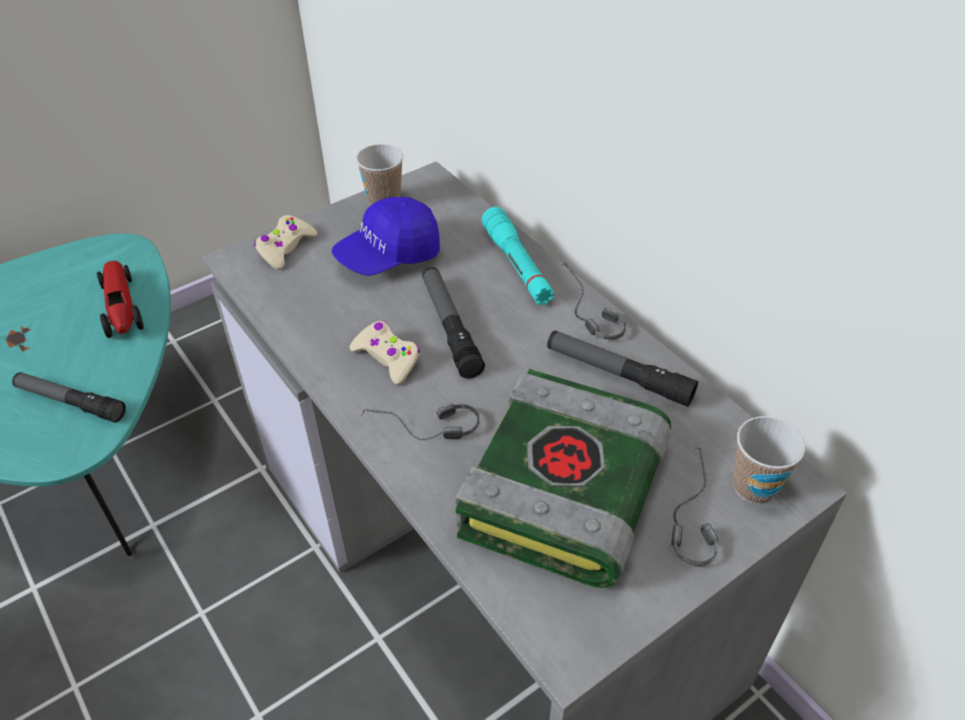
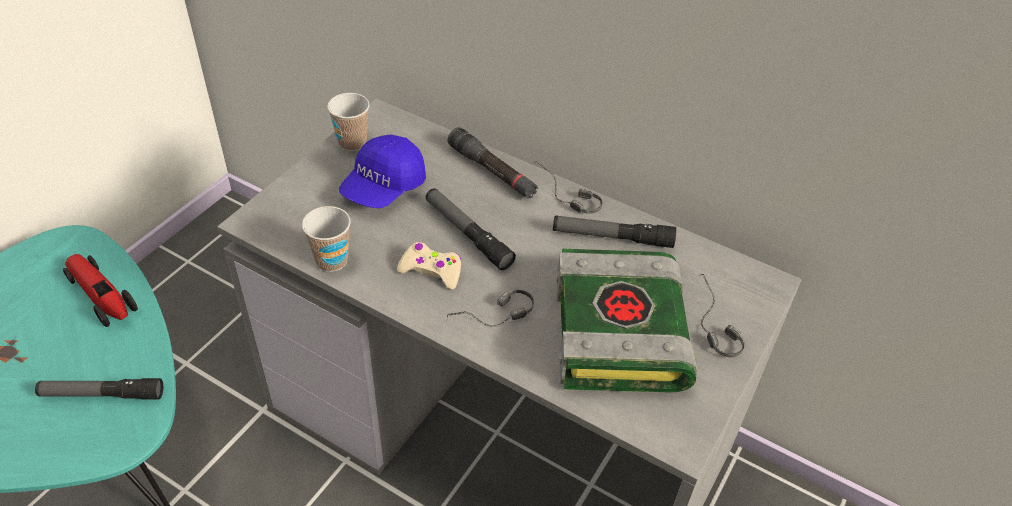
camera: 25 degrees left, 0 degrees up
(285, 248) = (289, 201): beige game controller -> none
(517, 265) = (492, 171): turquoise flashlight -> black flashlight
(754, 487) = (743, 292): cup -> cup (332, 260)

